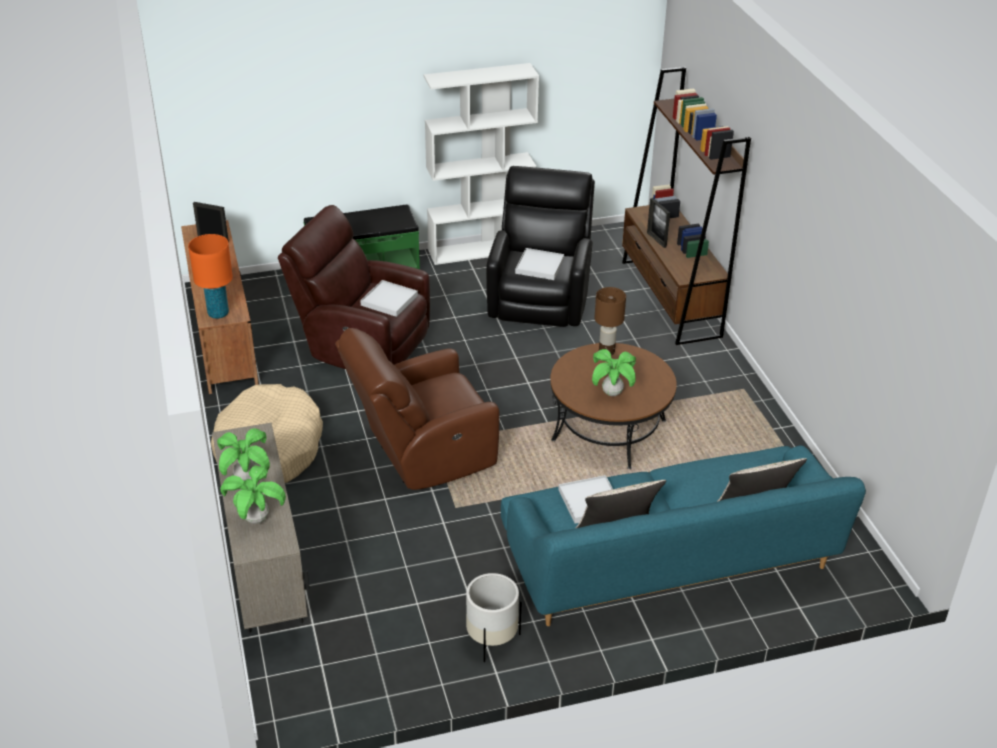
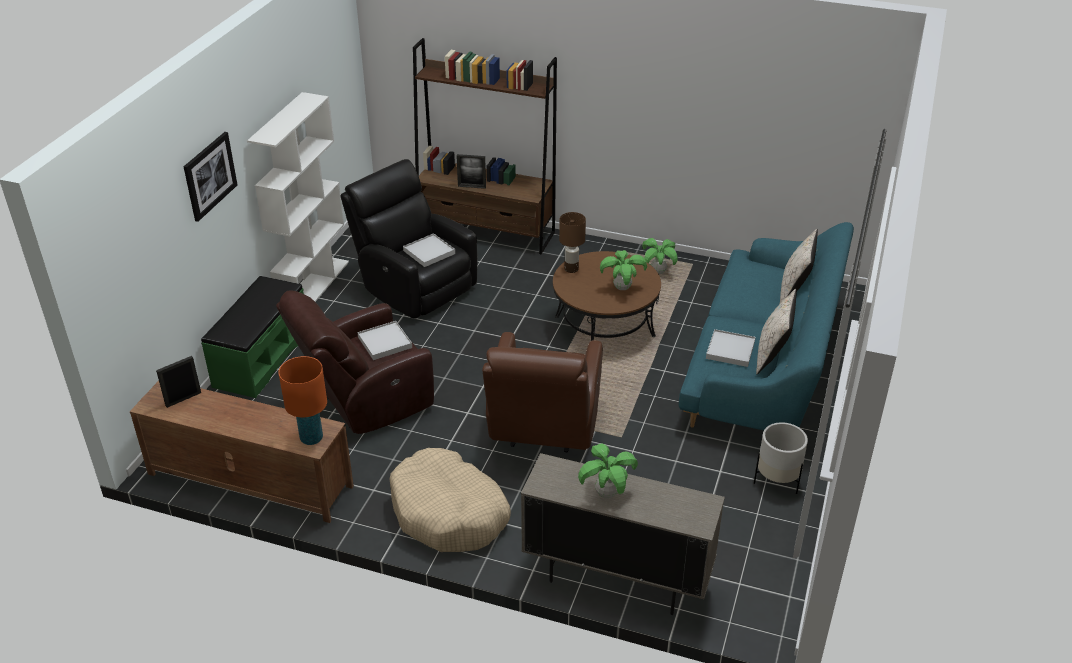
camera: 55 degrees left, 0 degrees up
(257, 519) = (664, 506): potted plant -> potted plant (658, 272)
(359, 84) = (209, 175): none -> picture

